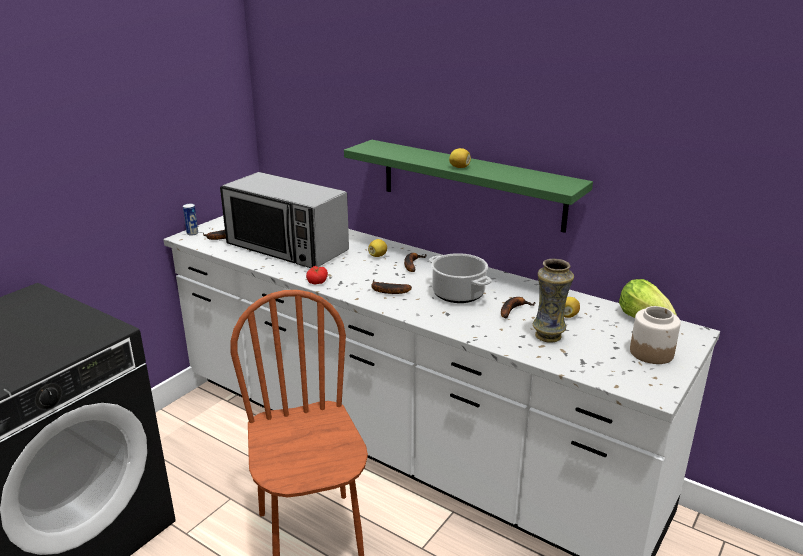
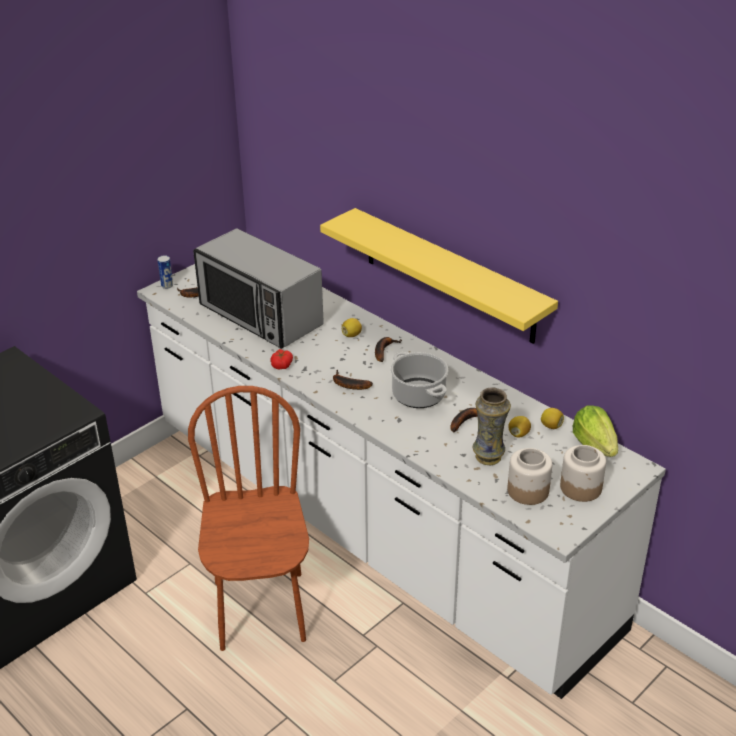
camera: 10 degrees right, 10 degrees up
(459, 167) = (429, 266): lemon -> lemon (551, 426)
(471, 184) = (448, 275): green shelf -> yellow shelf
(601, 360) = (527, 491): none -> jar

